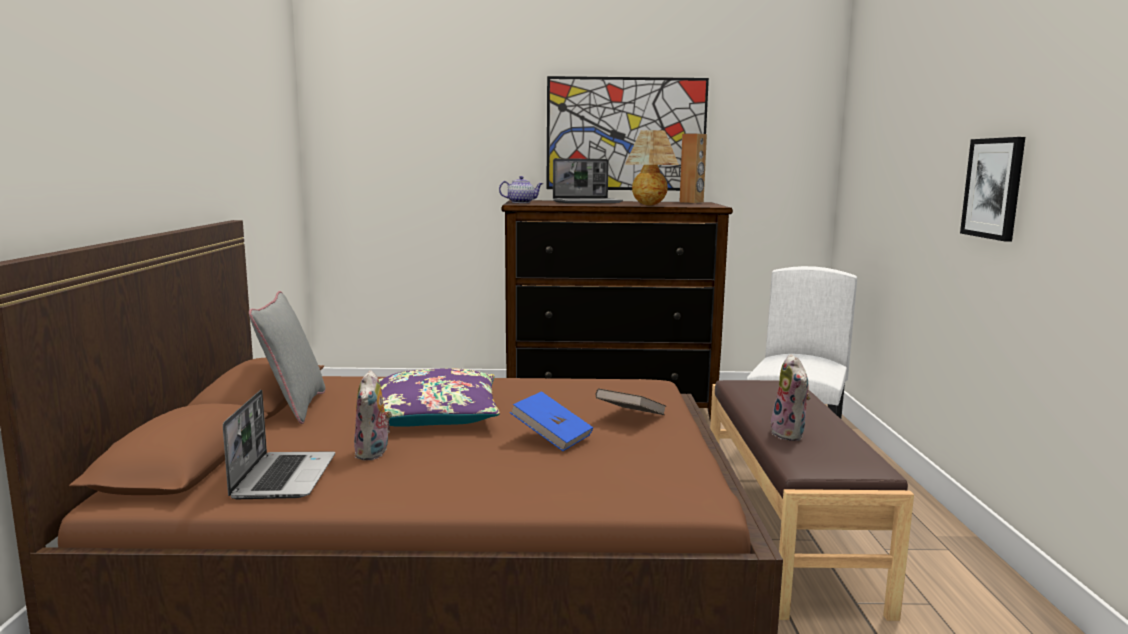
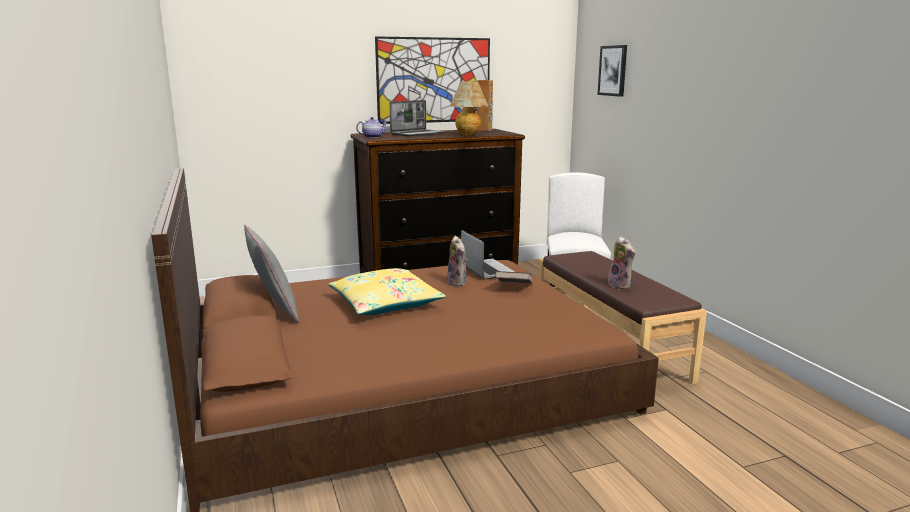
camera: 20 degrees left, 5 degrees up
(283, 476) = (336, 360): laptop -> laptop (486, 270)
(374, 453) = (377, 335): plush toy -> plush toy (458, 283)
(434, 415) = (385, 303): purple pillow -> yellow pillow
(552, 437) = (483, 307): blue book -> none
(994, 188) = (710, 124): picture -> picture (613, 70)

